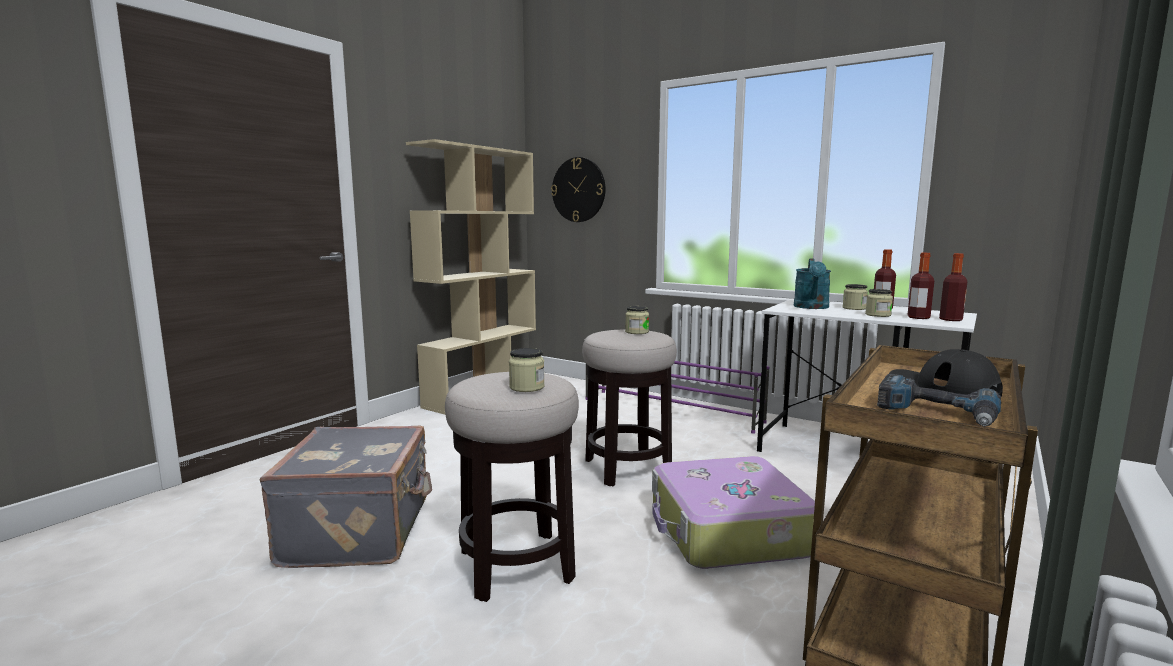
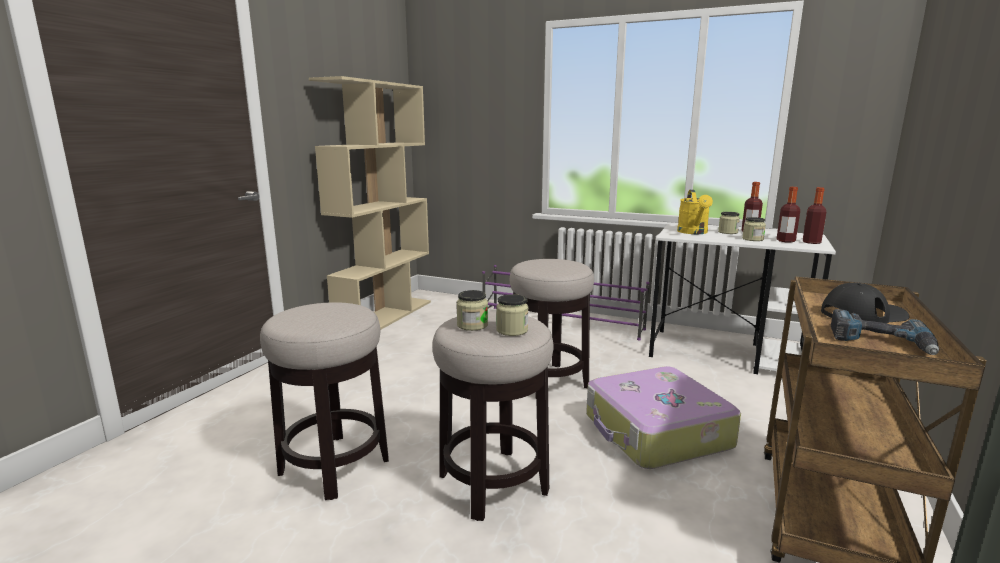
camera: 10 degrees left, 5 degrees up
(360, 531) = (334, 466): grey suitcase -> stool
(578, 190) = (464, 121): wall clock -> none
(637, 332) = (557, 262): jar -> jar (472, 325)
(811, 307) = (694, 232): turquoise watering can -> yellow watering can
(942, 387) = (863, 314): black cap -> black cap turned 120 degrees clockwise

